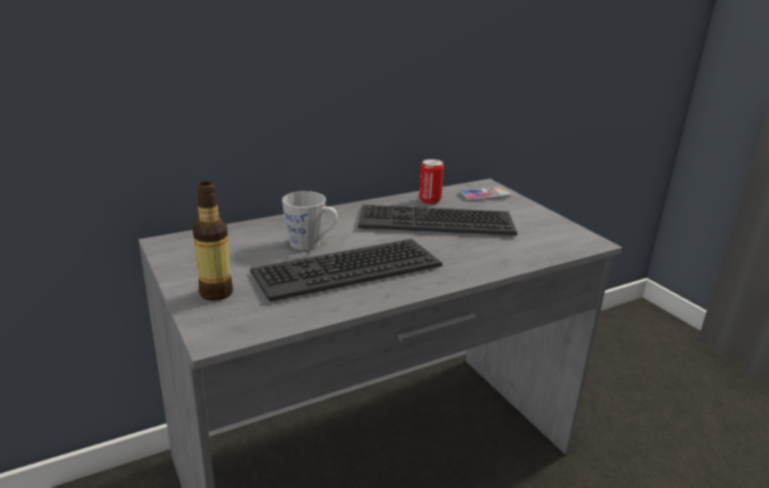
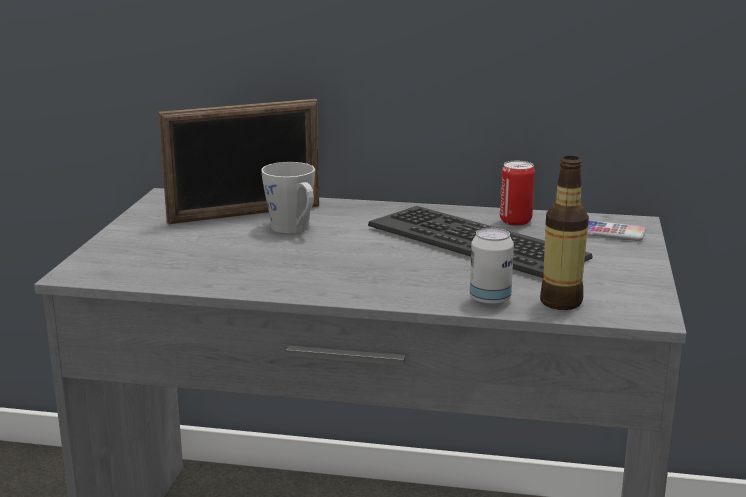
camera: 40 degrees right, 5 degrees down
(216, 293) = (136, 243): bottle -> bottle (560, 302)
(255, 242) = (245, 214): none -> picture frame
(347, 269) = (285, 258): keyboard -> none
(511, 259) = (490, 300): none -> can

